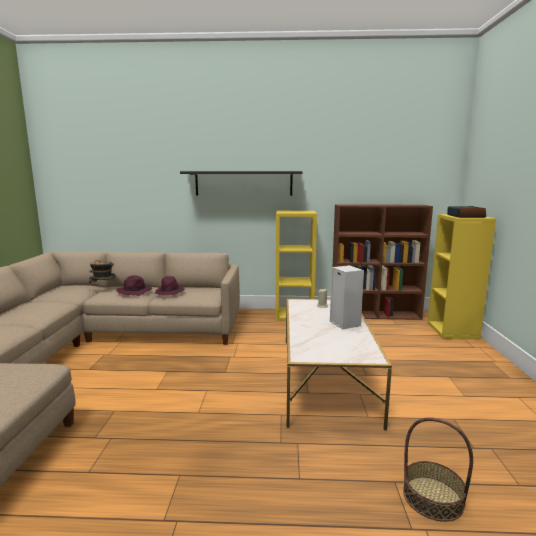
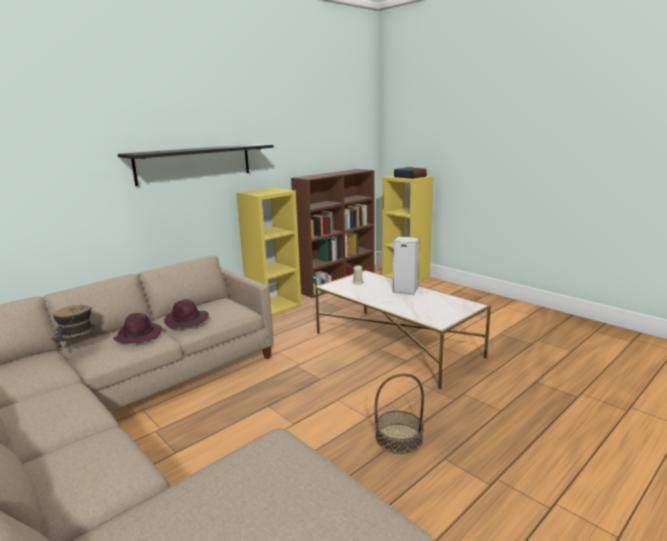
camera: 45 degrees left, 5 degrees up
(432, 497) = (560, 378): basket -> basket (399, 438)

